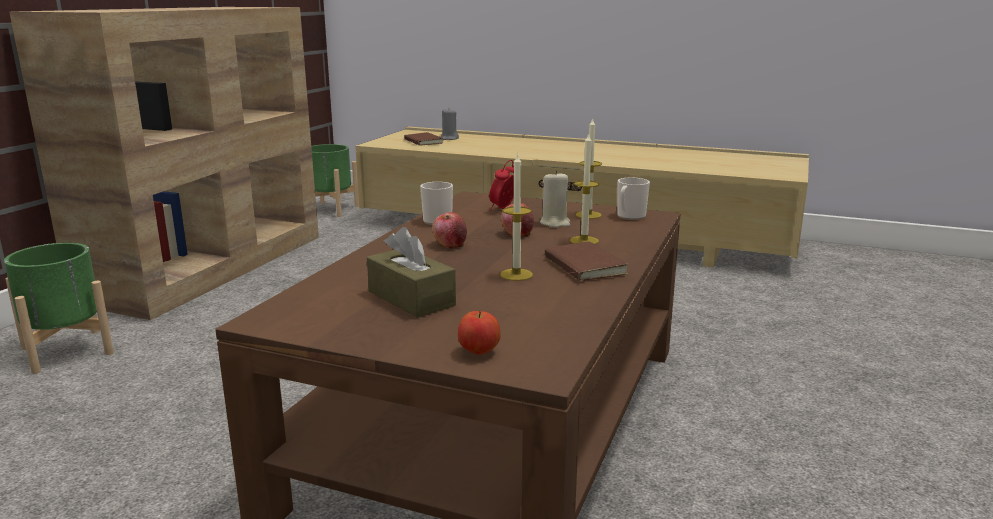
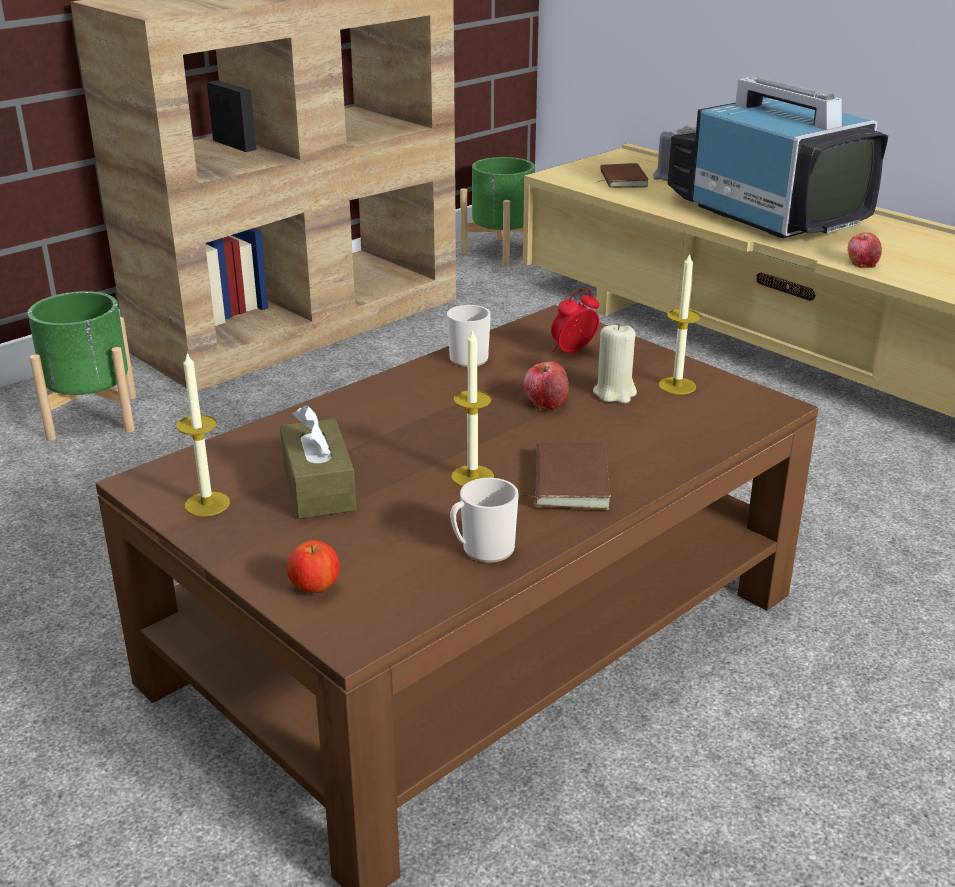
camera: 25 degrees right, 10 degrees up
(450, 244) = (444, 405): apple -> apple (862, 264)
(527, 148) = (764, 214): none -> television
(584, 241) = (619, 435): candle -> candle (207, 504)
(629, 217) = (731, 401): mug -> mug (483, 550)

